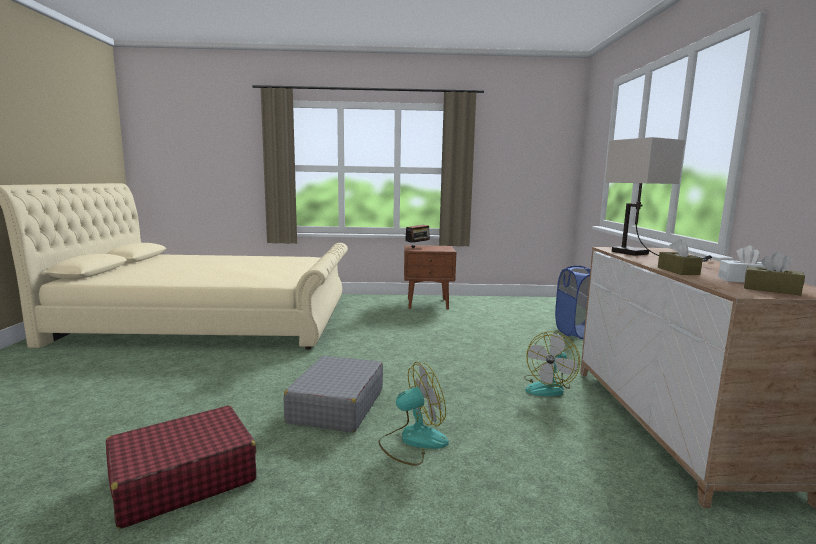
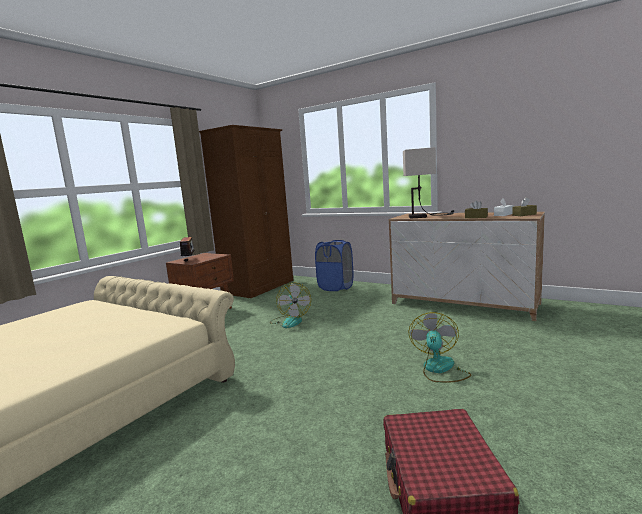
camera: 55 degrees left, 0 degrees up
(336, 406) = (363, 387): grey suitcase -> none
(516, 303) = (259, 287): none -> brown wardrobe
(548, 387) = (401, 315): fan -> fan (290, 321)

